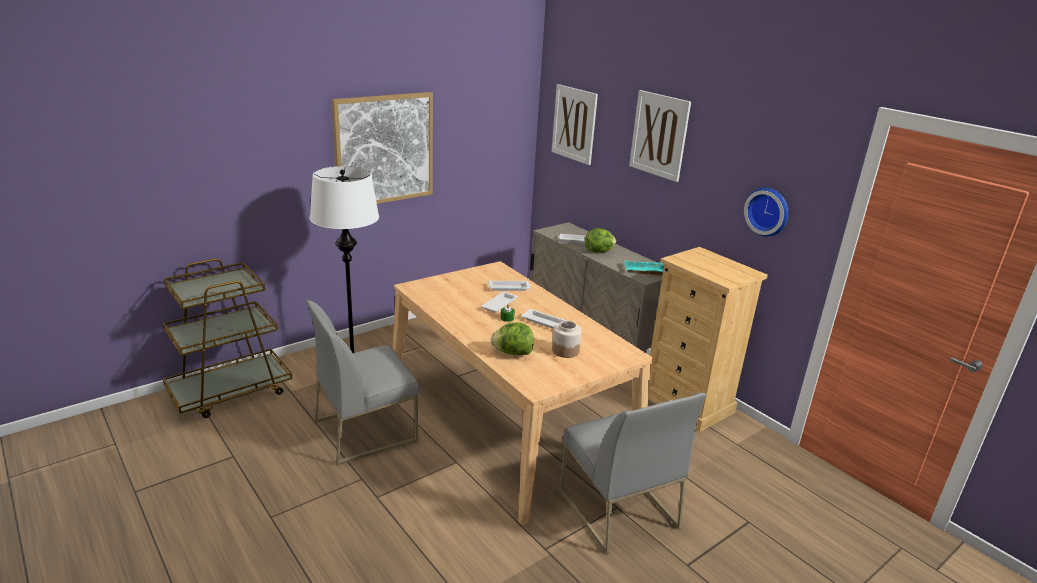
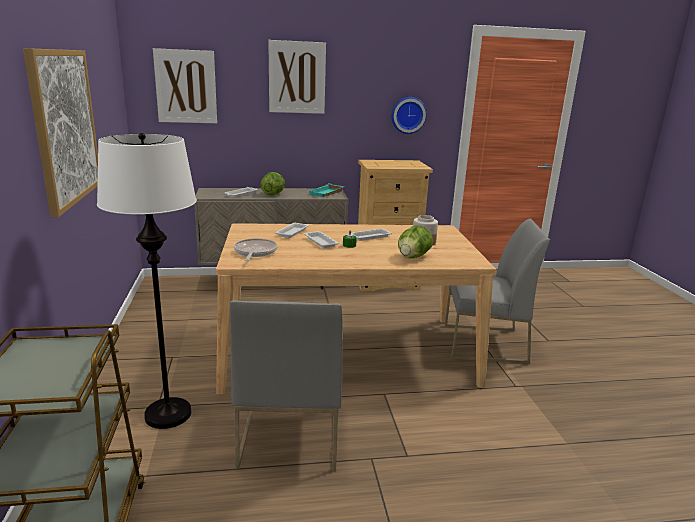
camera: 60 degrees left, 5 degrees down
(442, 287) = (254, 252): none -> frying pan

